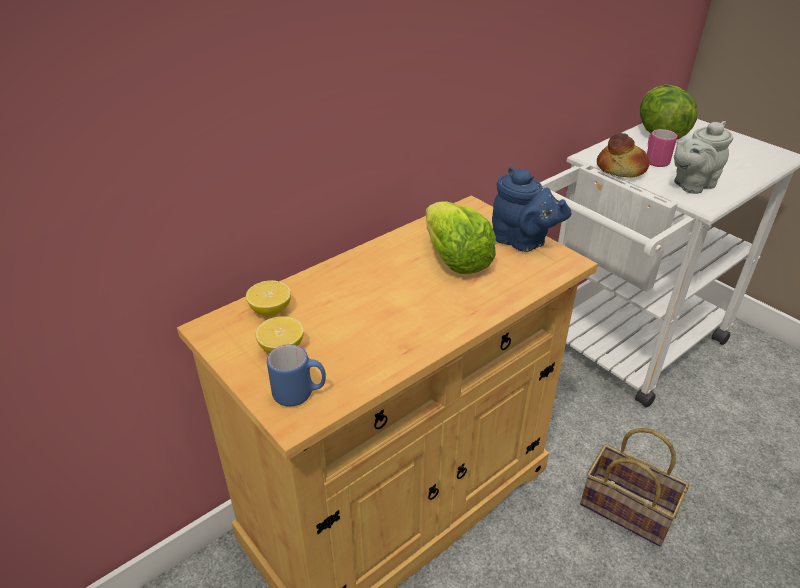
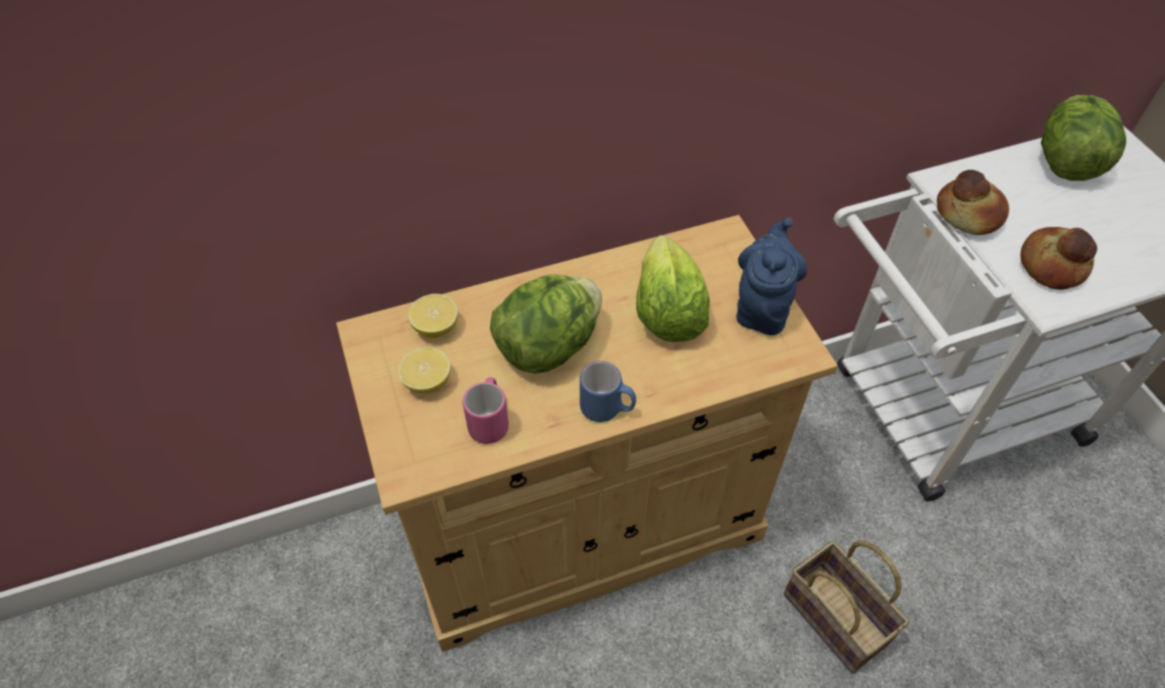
camera: 20 degrees right, 15 degrees up
(300, 394) = (422, 445): blue mug -> blue mug (607, 409)
(373, 301) = (548, 346): none -> lettuce
(522, 242) = (762, 307): blue teapot -> blue teapot turned 135 degrees counterclockwise
(654, 160) = (1027, 209): pink mug -> pink mug (490, 421)
(691, 185) = (1052, 266): grey teapot -> bread

